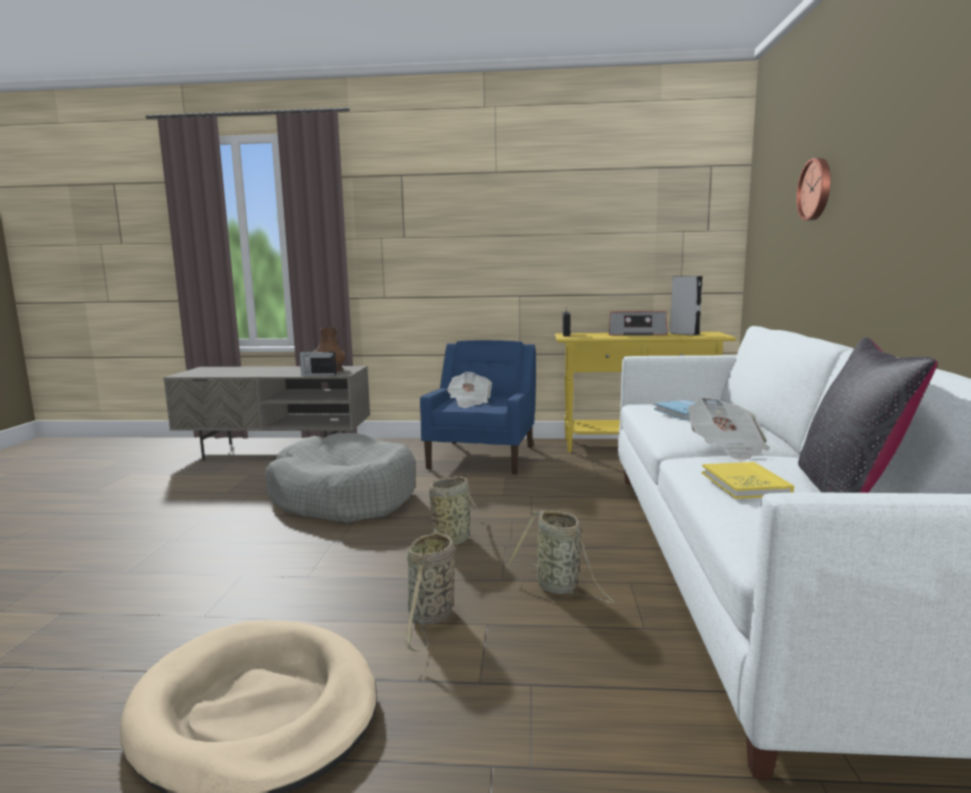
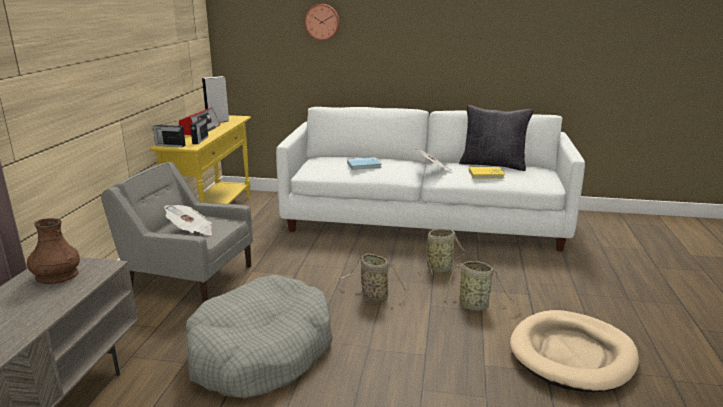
camera: 85 degrees left, 10 degrees up
(318, 375) = (92, 280): radio -> radio (200, 140)
(483, 457) = (190, 278): blue armchair -> grey armchair

